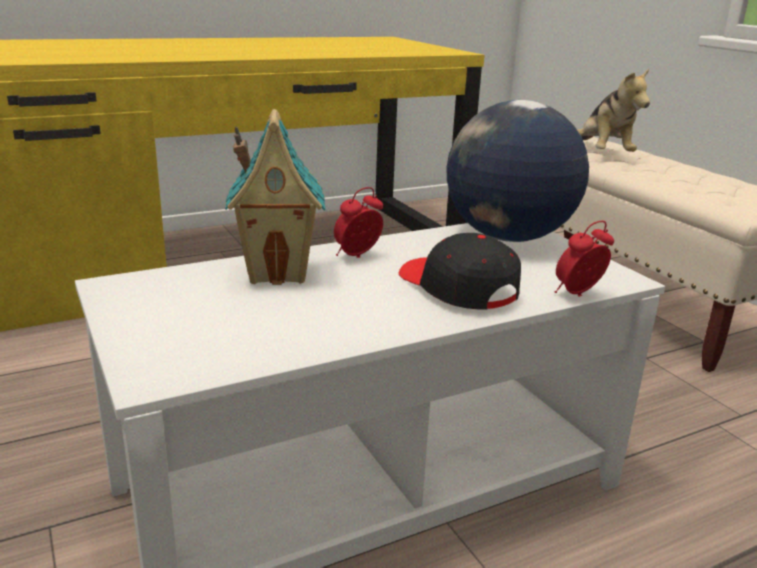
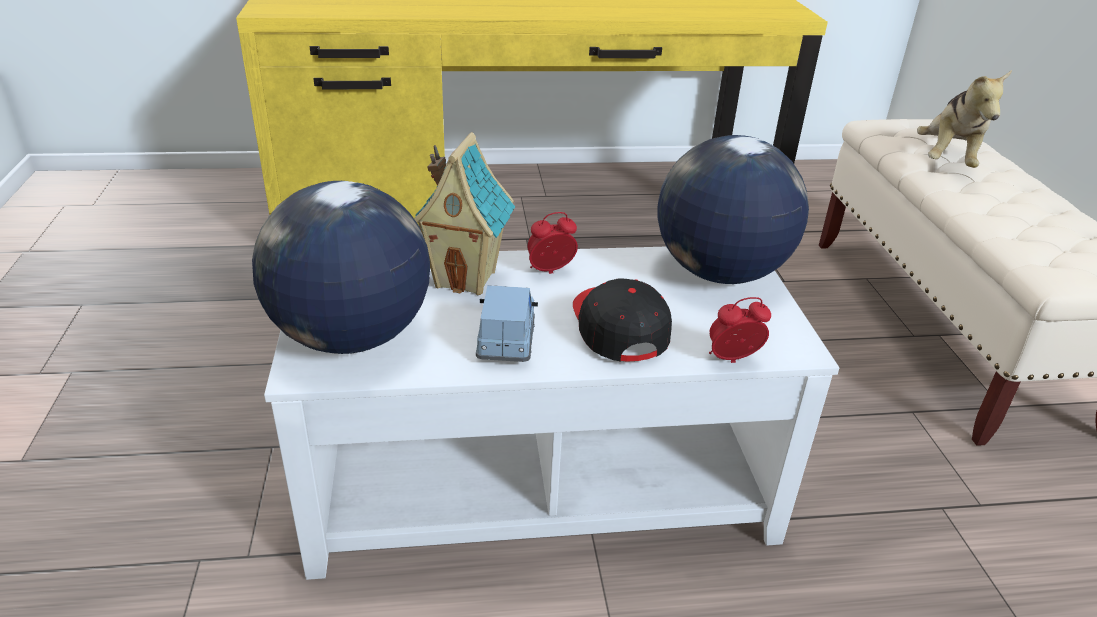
camera: 20 degrees right, 10 degrees up
(186, 338) = (350, 336): none -> globe
(361, 315) = (506, 342): none -> blue toy car

